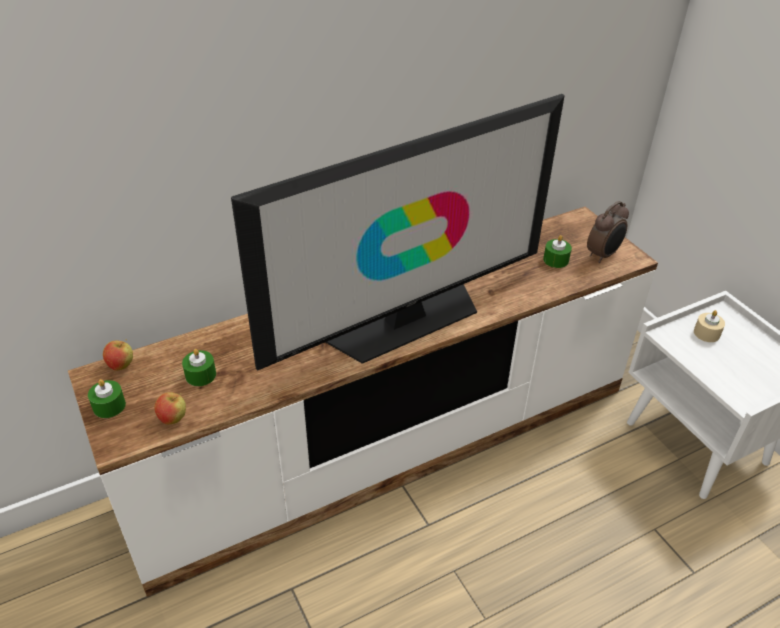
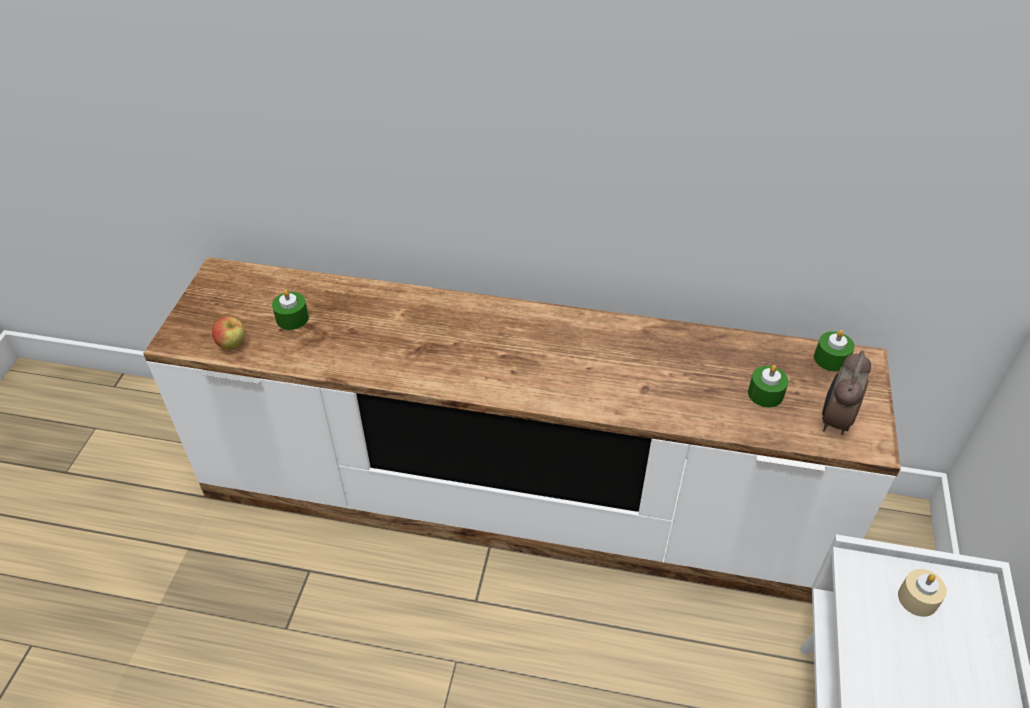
camera: 40 degrees right, 5 degrees up
(109, 406) = (202, 305): green candle -> green candle (831, 359)
(121, 365) = (246, 275): apple -> none
(405, 320) = (521, 369): television -> none
(603, 255) = (834, 420): alarm clock -> alarm clock turned 120 degrees clockwise

